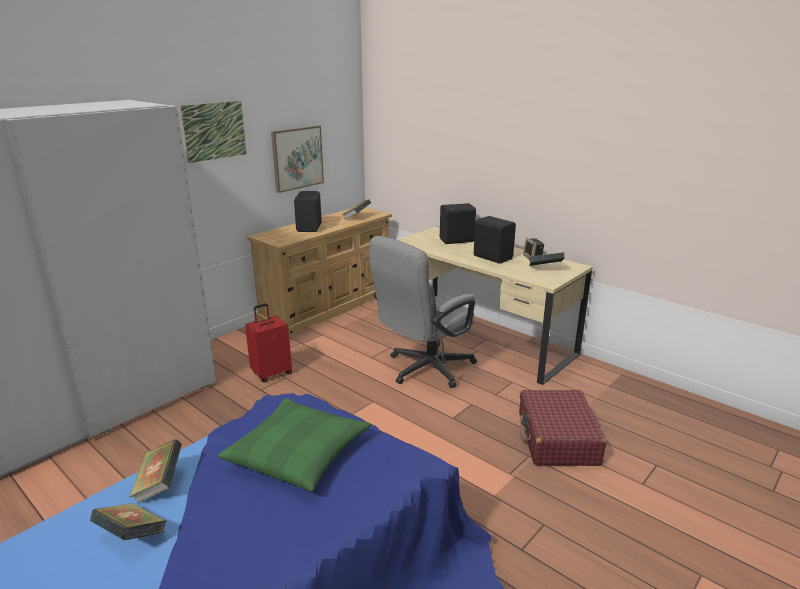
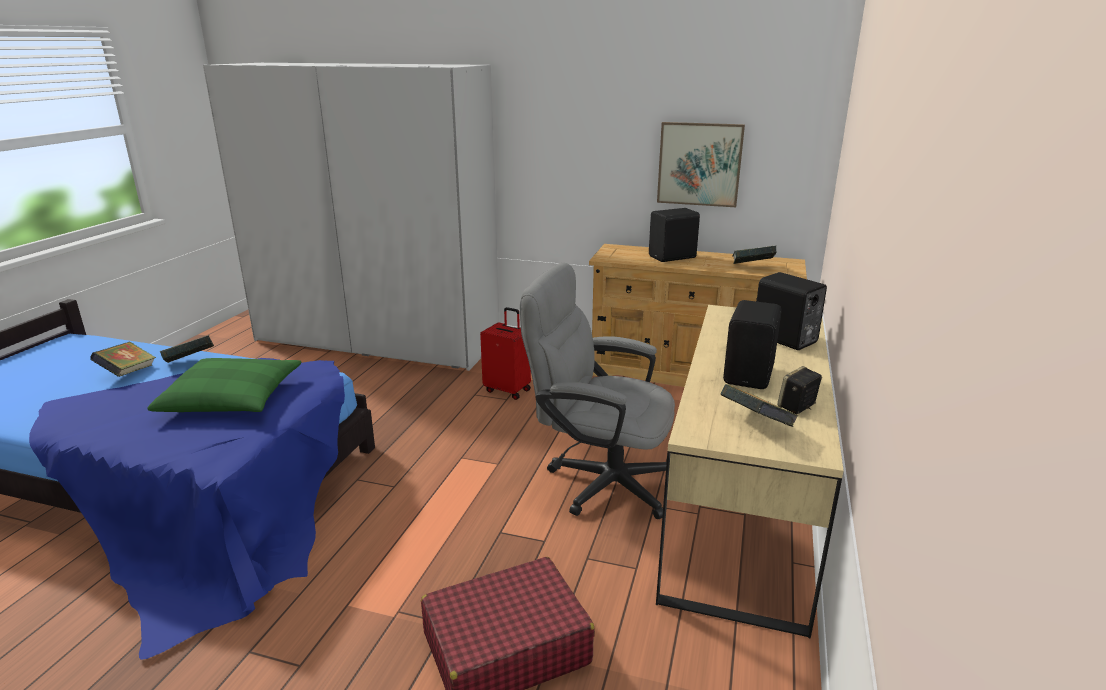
camera: 65 degrees right, 0 degrees up
(214, 131) = (584, 110): picture -> none

